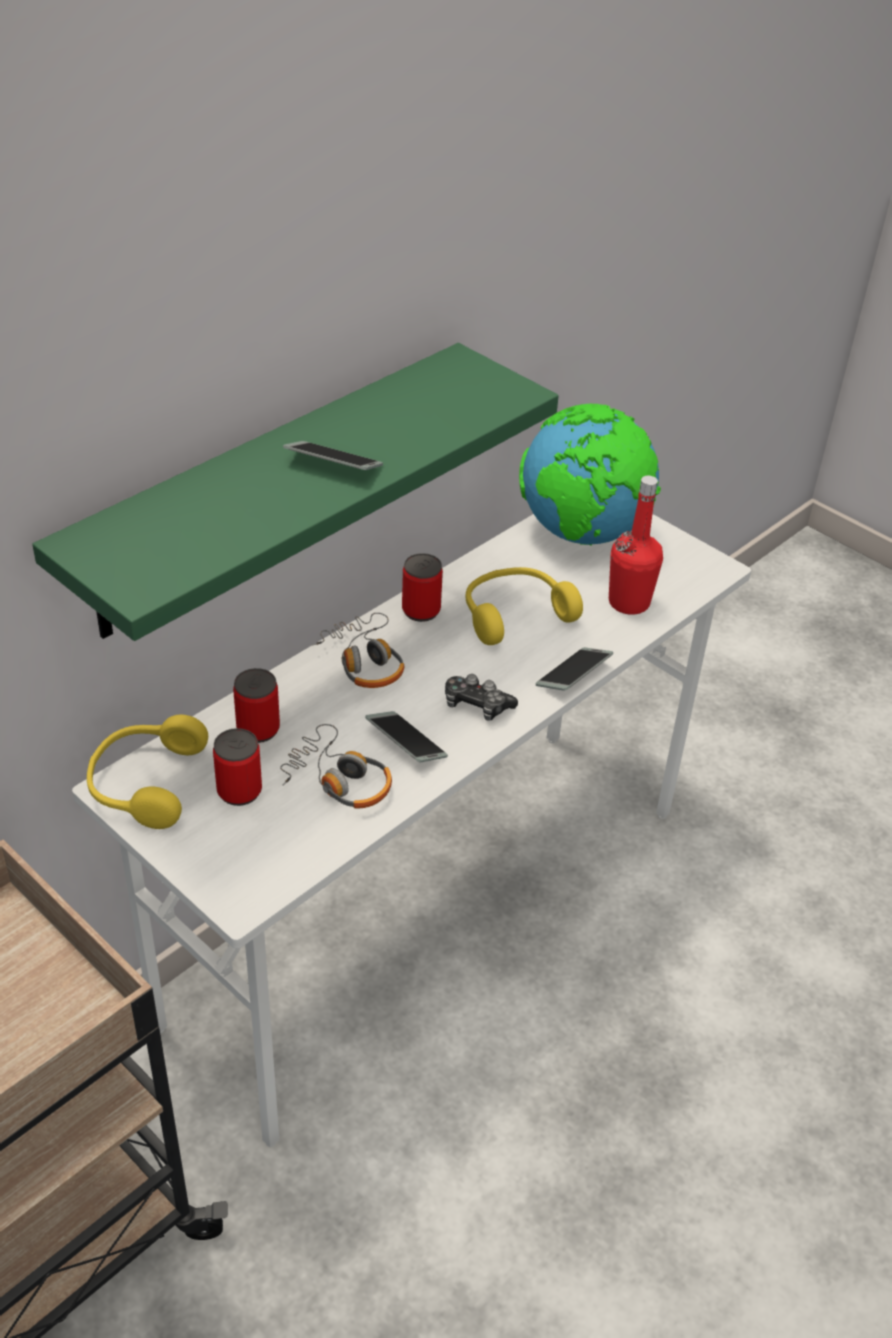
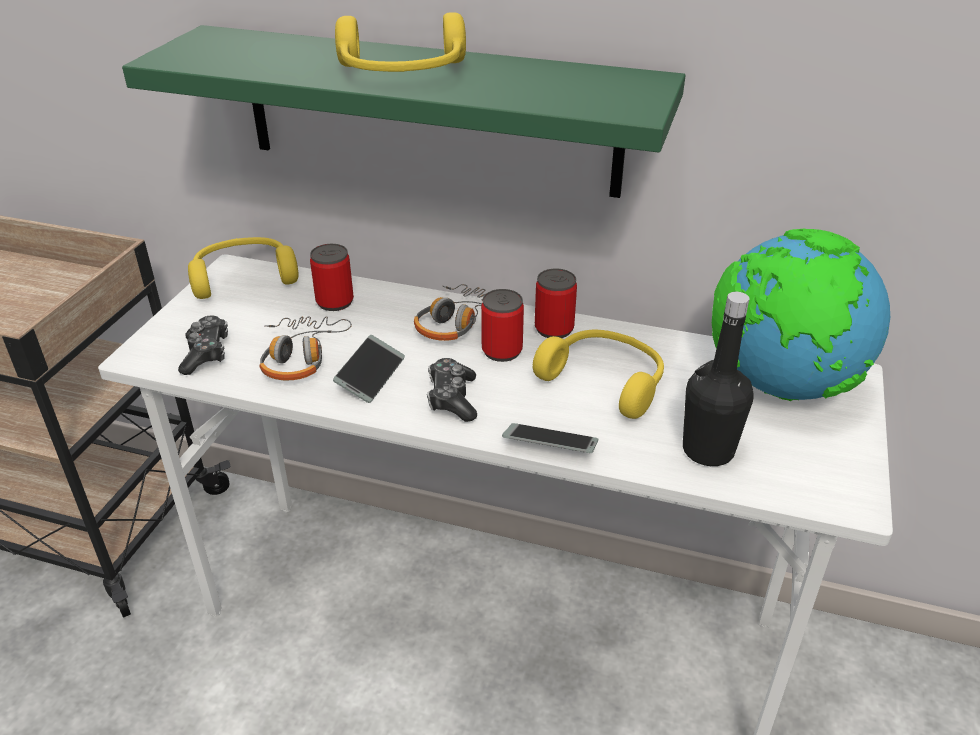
camera: 65 degrees right, 5 degrees down
(239, 791) = (259, 316): can -> can (502, 351)
(278, 847) = (206, 353): none -> game controller
(333, 464) = (402, 73): phone -> yellow headphones
(629, 602) = (708, 450): red bottle -> black bottle

